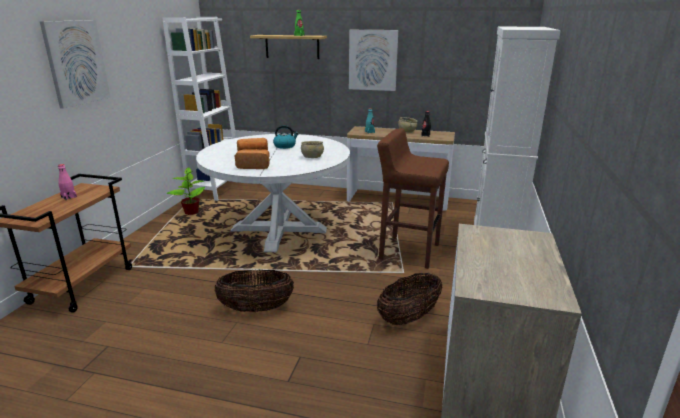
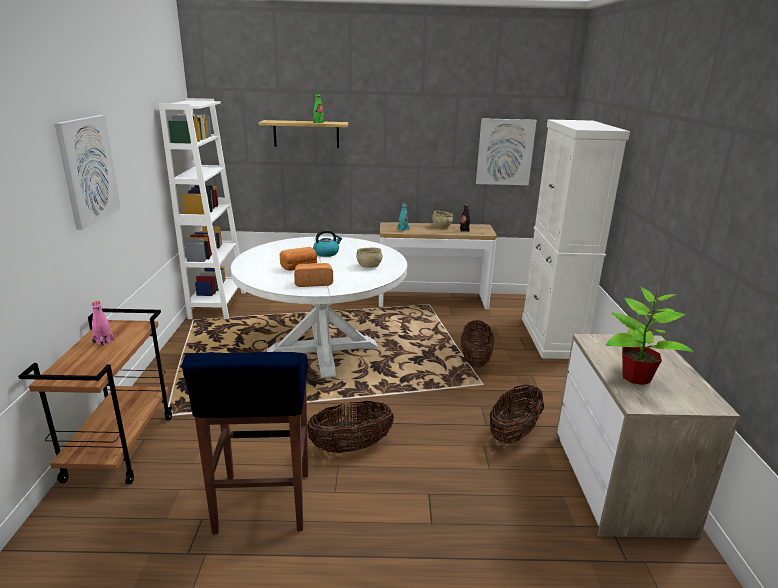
camera: 15 degrees left, 0 degrees up
(159, 342) = (262, 504): none -> blue stool
(191, 212) = (204, 337): potted plant -> potted plant (635, 377)
(373, 60) = (401, 149): picture -> picture (505, 152)
(408, 252) = (475, 360): brown stool -> basket

